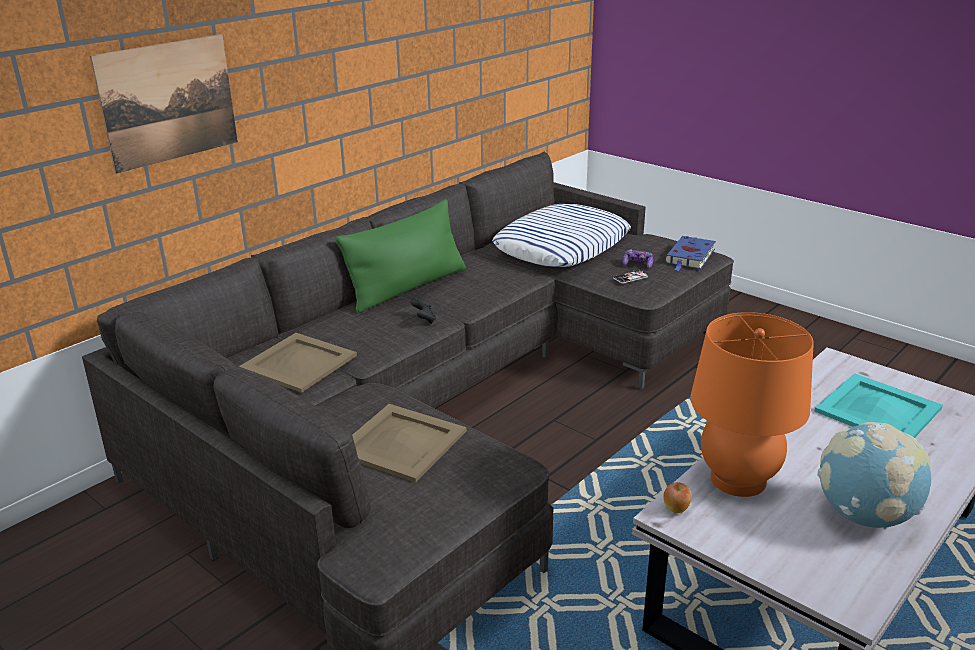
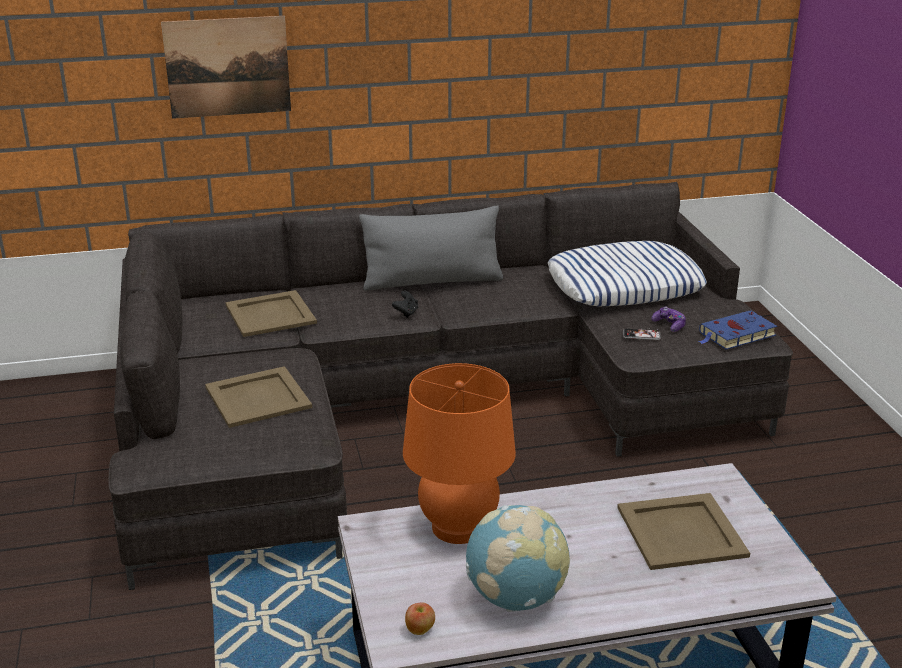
camera: 35 degrees right, 0 degrees up
(407, 287) = (432, 281): green pillow -> grey pillow
(676, 509) = (377, 524): apple -> apple (420, 630)
(876, 410) = (680, 531): turquoise tray -> beige tray

